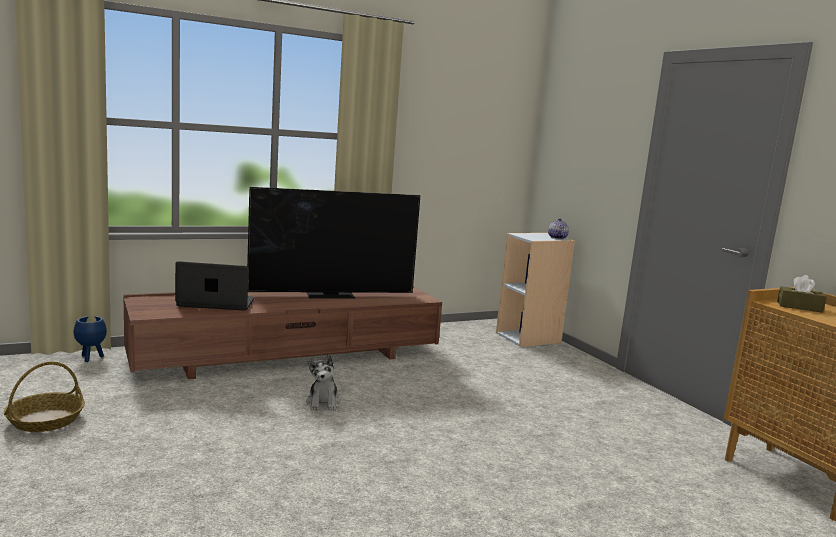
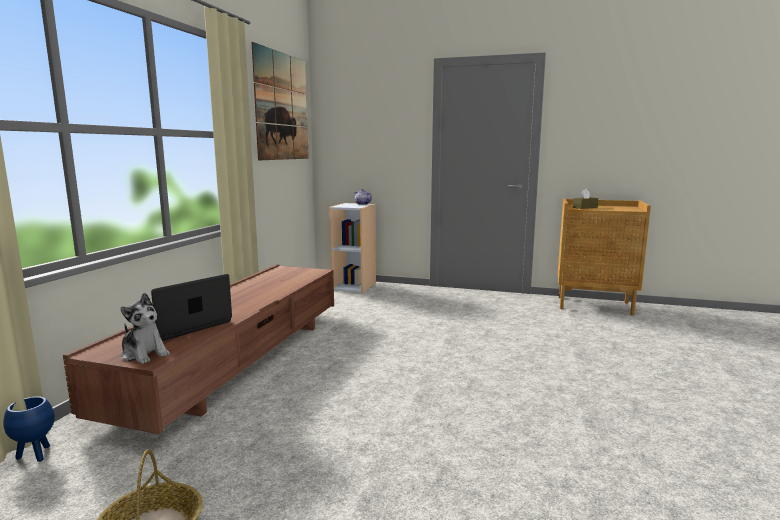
camera: 45 degrees left, 0 degrees up
(323, 403) = (346, 376): plush toy -> plush toy (144, 354)
(331, 295) = (253, 288): television -> none
(475, 110) = (282, 107): none -> picture

